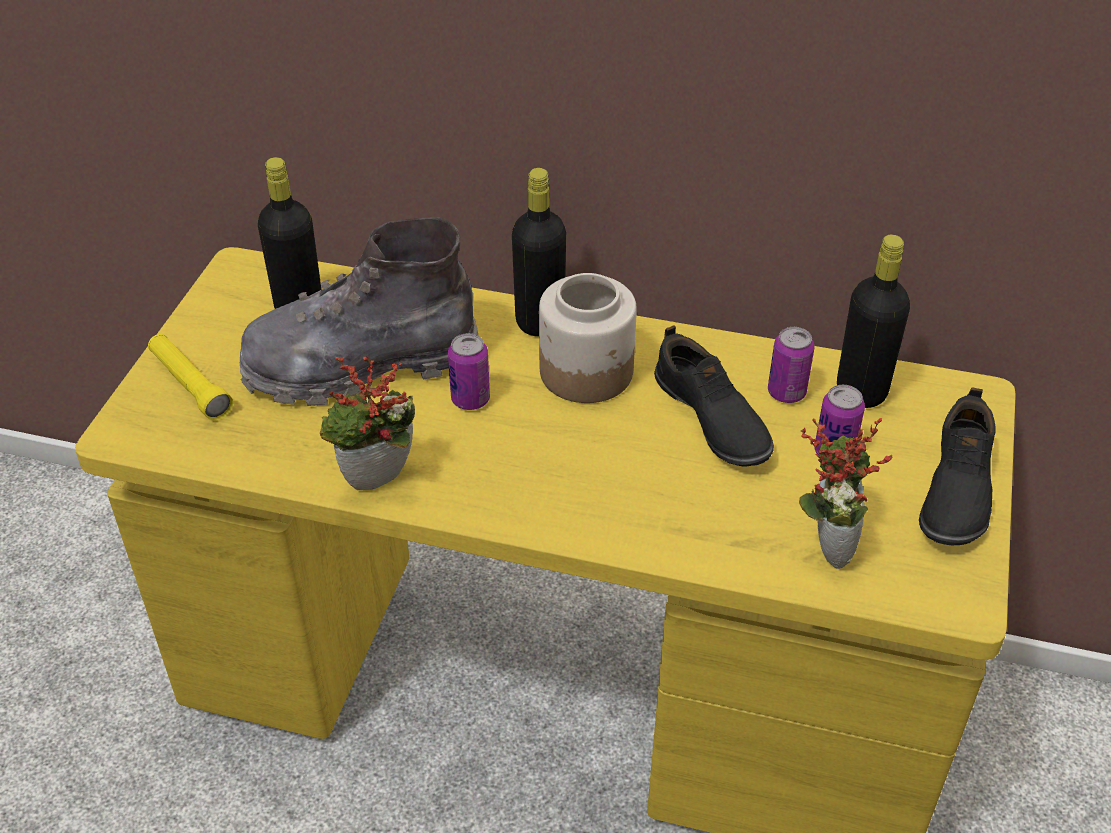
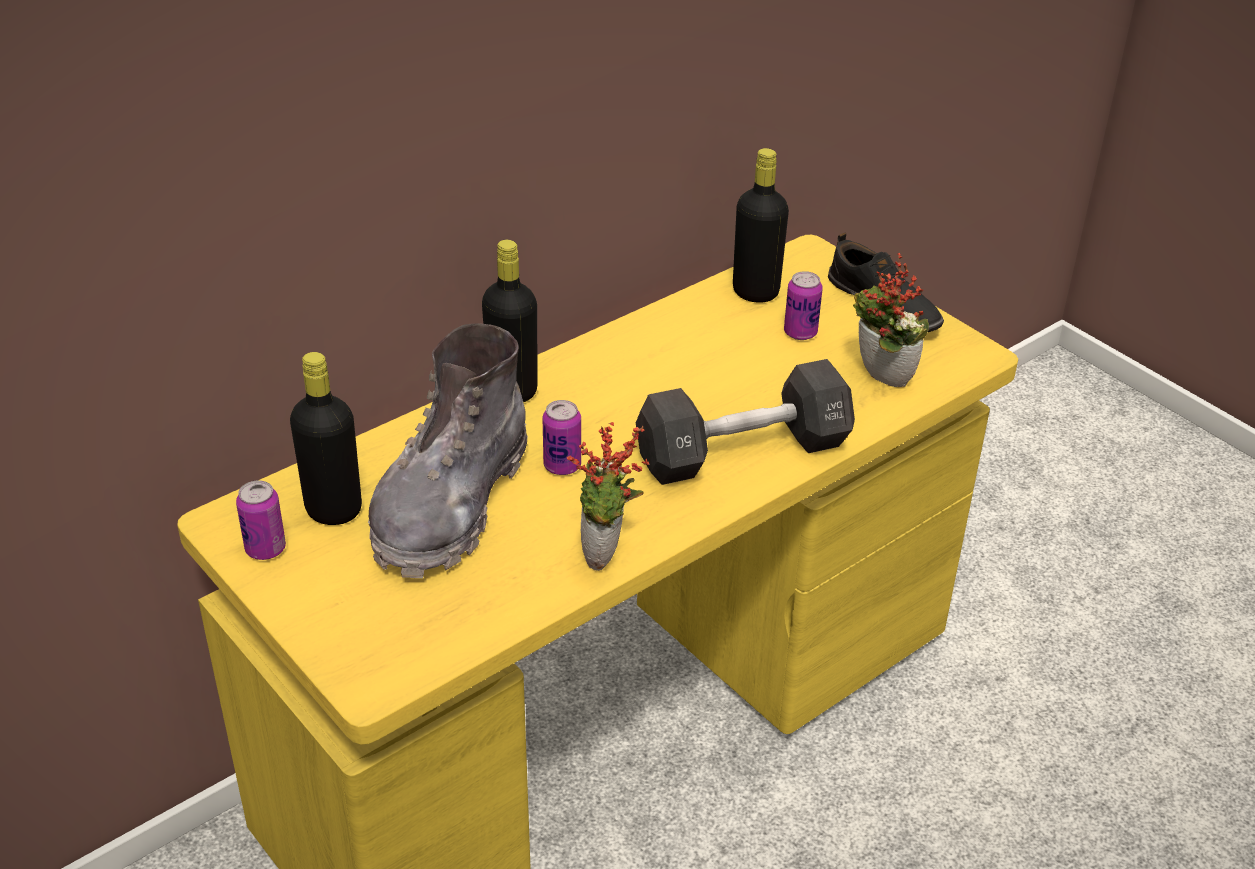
camera: 55 degrees left, 5 degrees down
(190, 385) = (356, 616): yellow flashlight -> none
(587, 372) = (598, 395): jar -> none
(605, 500) = (743, 451): none -> black dumbbell
(711, 419) = (712, 366): black shoe -> none
(786, 393) = (722, 321): can -> can (265, 549)

